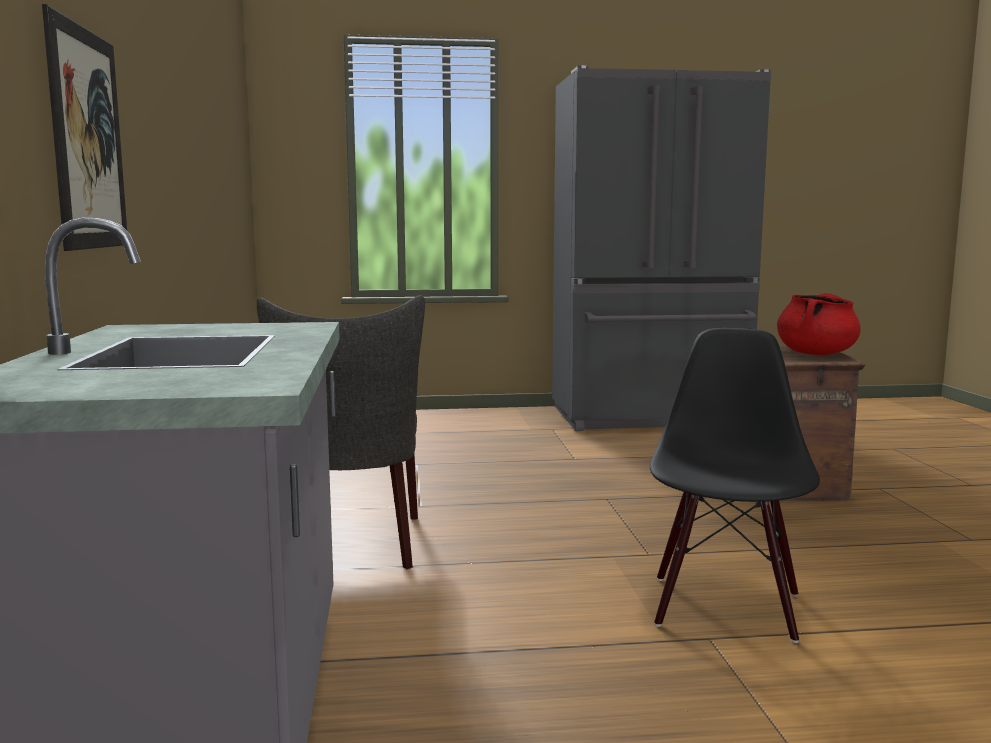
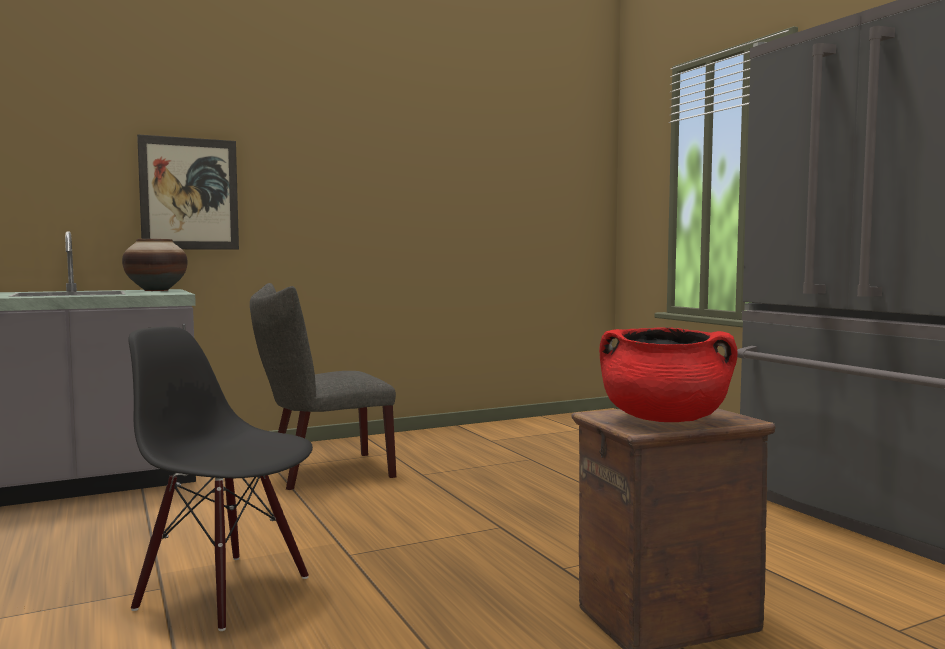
camera: 70 degrees right, 5 degrees down
(163, 329) = (156, 290): none -> vase
(725, 608) = (225, 591): black chair -> black chair turned 150 degrees counterclockwise

